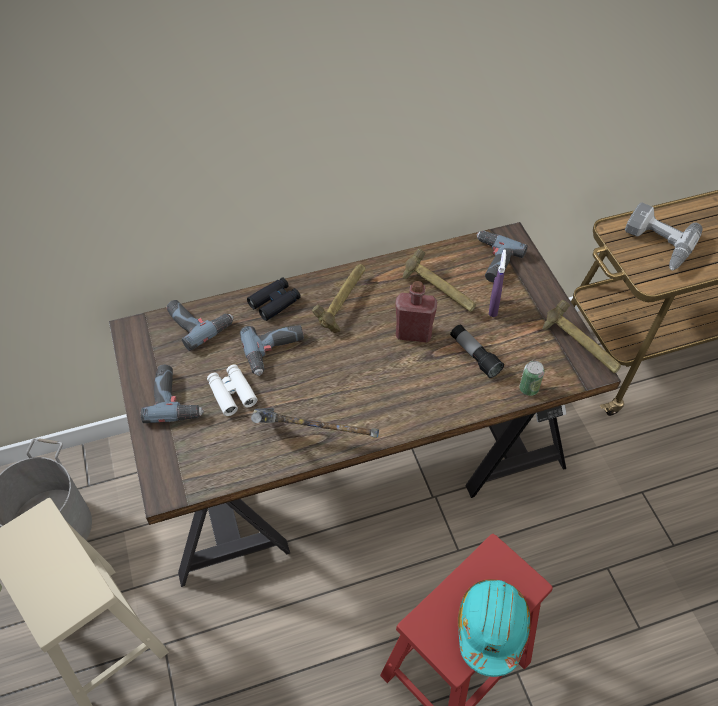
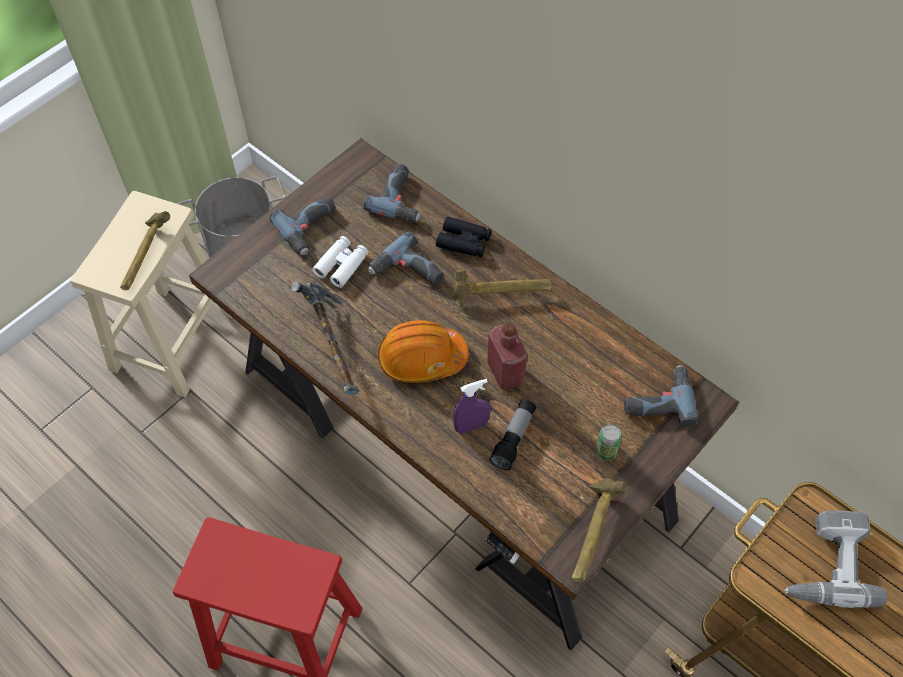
camera: 60 degrees right, 5 degrees up
(365, 380) = (421, 359): none -> orange hard hat
(438, 292) = (574, 369): hammer -> hammer (145, 259)
(491, 628) = (242, 597): turquoise hard hat -> none
(493, 307) = (591, 428): purple spray bottle -> purple spray bottle (471, 426)
(528, 389) = (504, 506): can -> can (606, 451)

